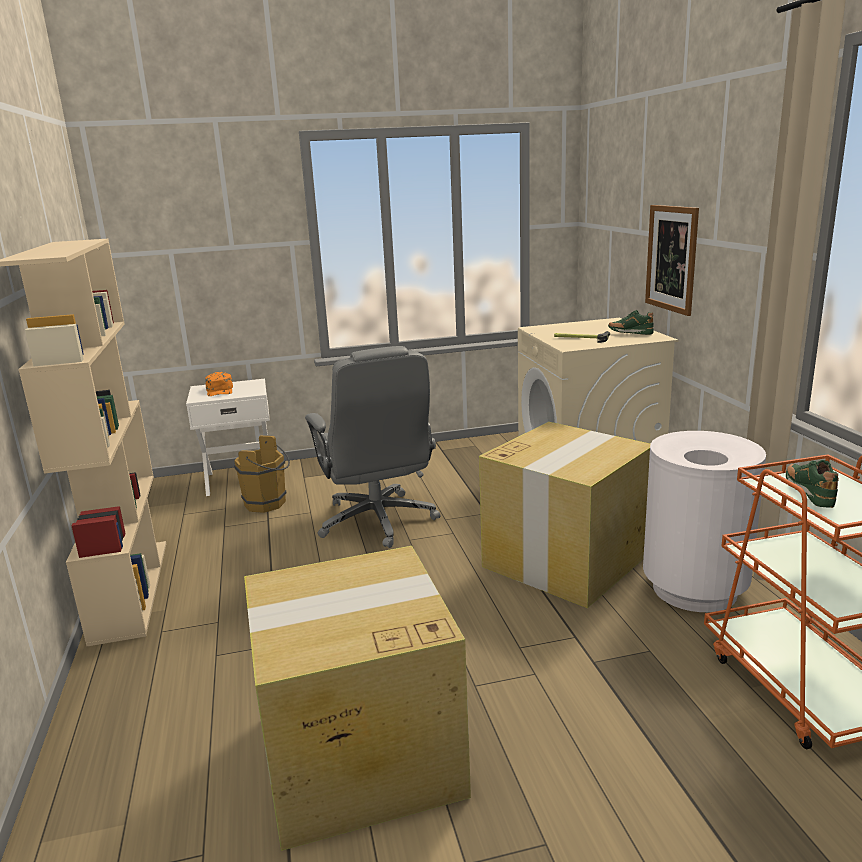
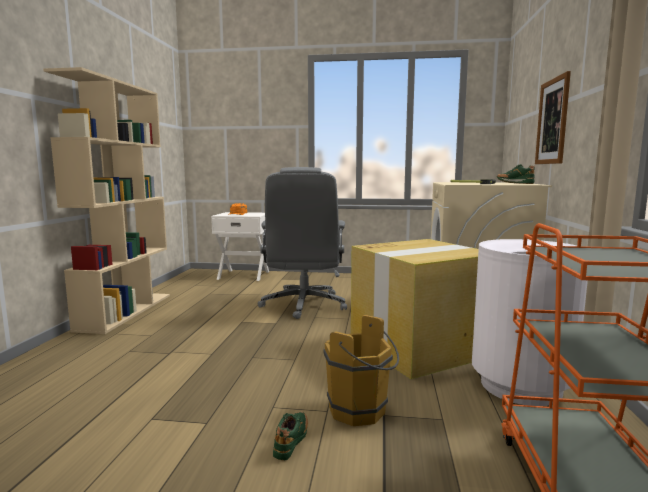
camera: 20 degrees right, 10 degrees down
(268, 504) = (246, 287): brown bucket -> brown bucket (361, 412)
(357, 754) = (144, 427): cardboard box -> none
(809, 493) = (590, 256): green shoe -> green shoe (292, 442)

